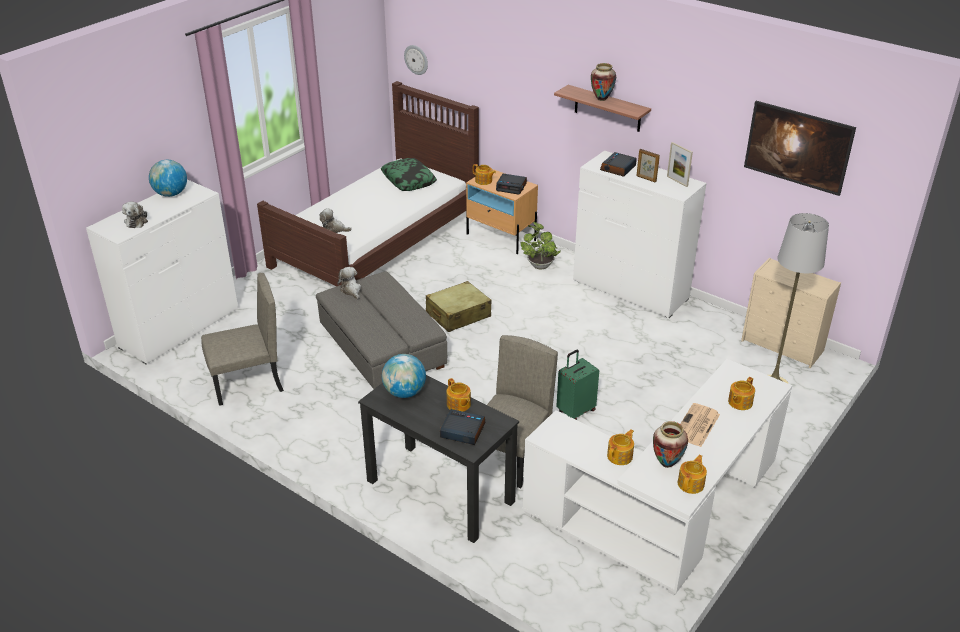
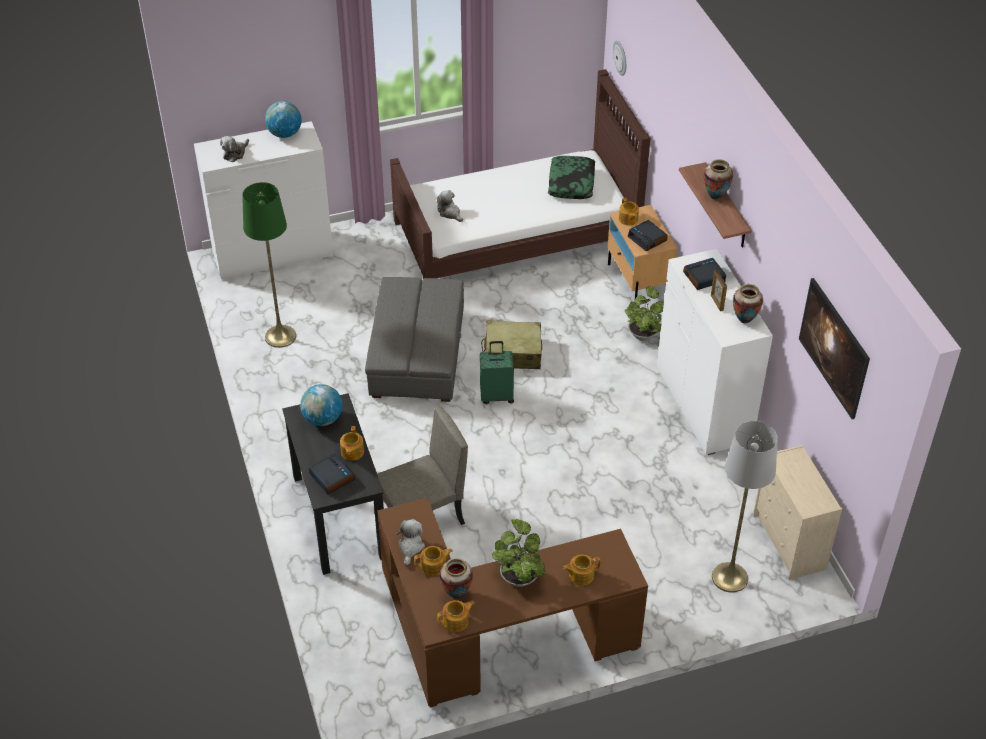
camera: 35 degrees right, 10 degrees up
(247, 383) = (280, 336): beige chair -> green floor lamp
(351, 290) = (411, 288): plush toy -> plush toy (410, 547)
(575, 411) = (519, 504): green suitcase -> green suitcase (497, 396)
(664, 513) = (495, 637): white desk -> brown desk
(677, 181) = (744, 320): picture frame -> vase
(696, 426) = (519, 576): newspaper -> potted plant

